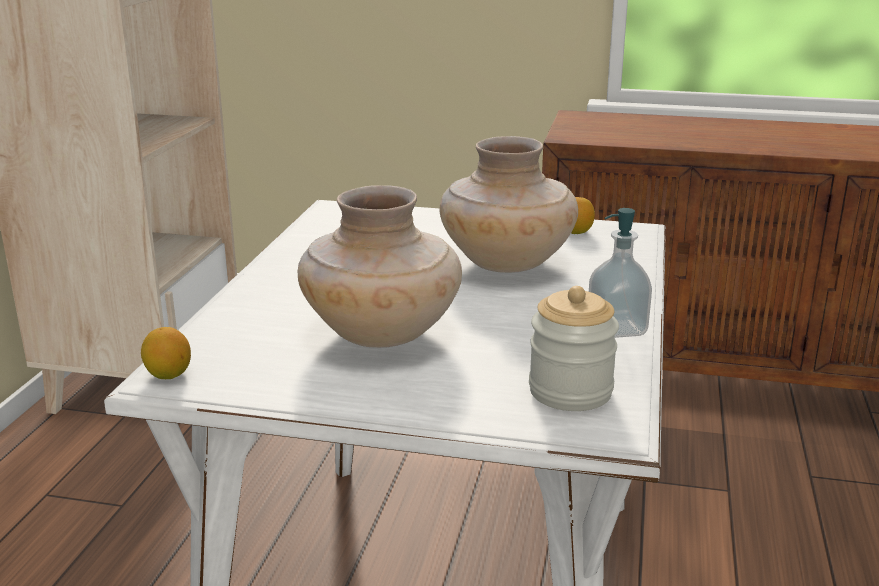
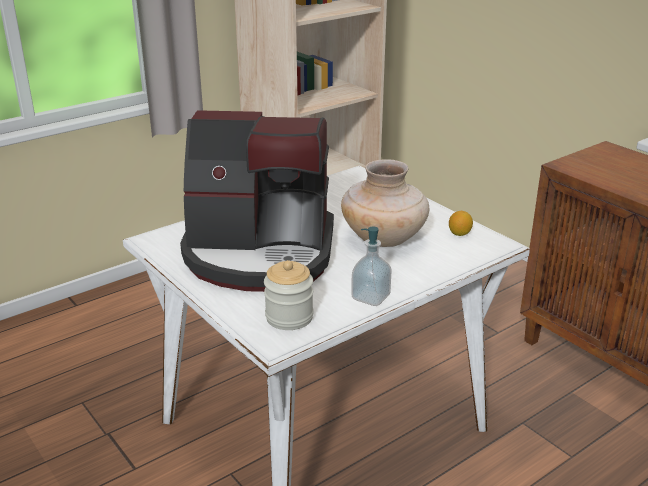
camera: 40 degrees right, 5 degrees up
(168, 375) = (154, 238): lemon -> none
(382, 334) = (260, 254): beige vase -> coffee machine

